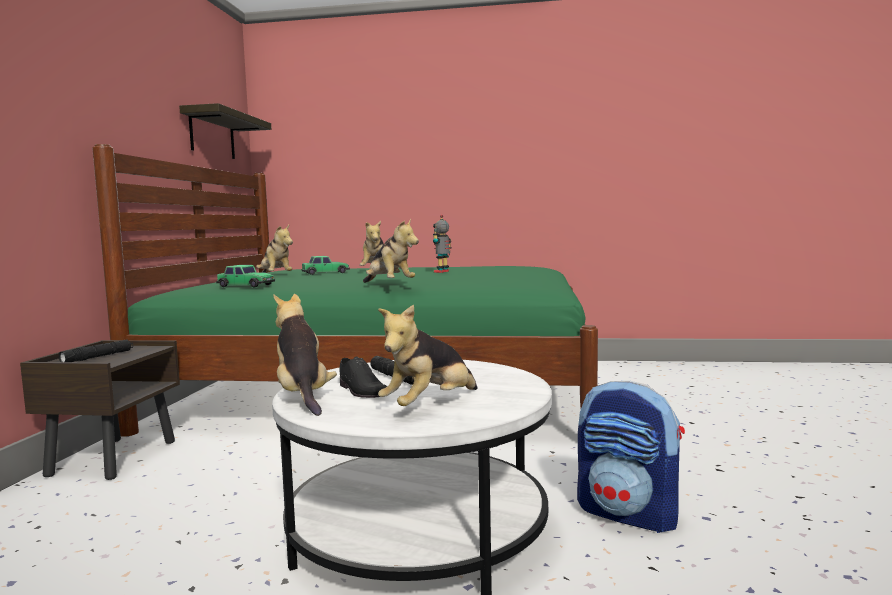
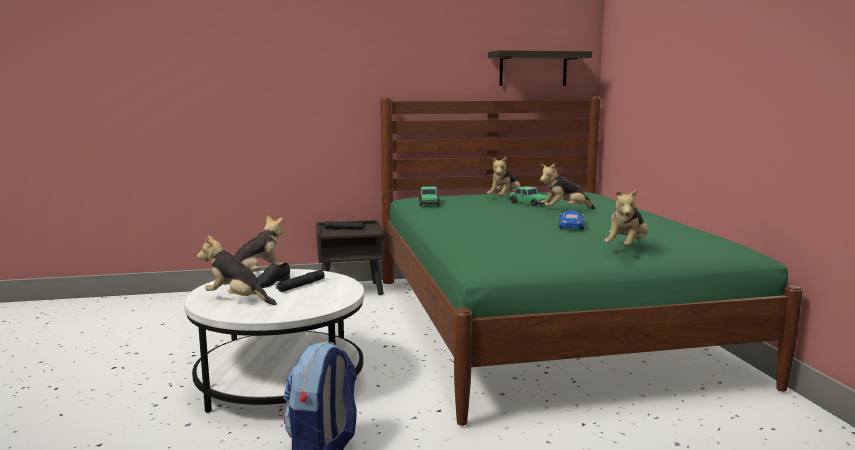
camera: 70 degrees right, 5 degrees up
(389, 285) = (446, 226): plush toy -> plush toy (626, 247)
(442, 272) = (571, 225): toy robot -> blue toy car

